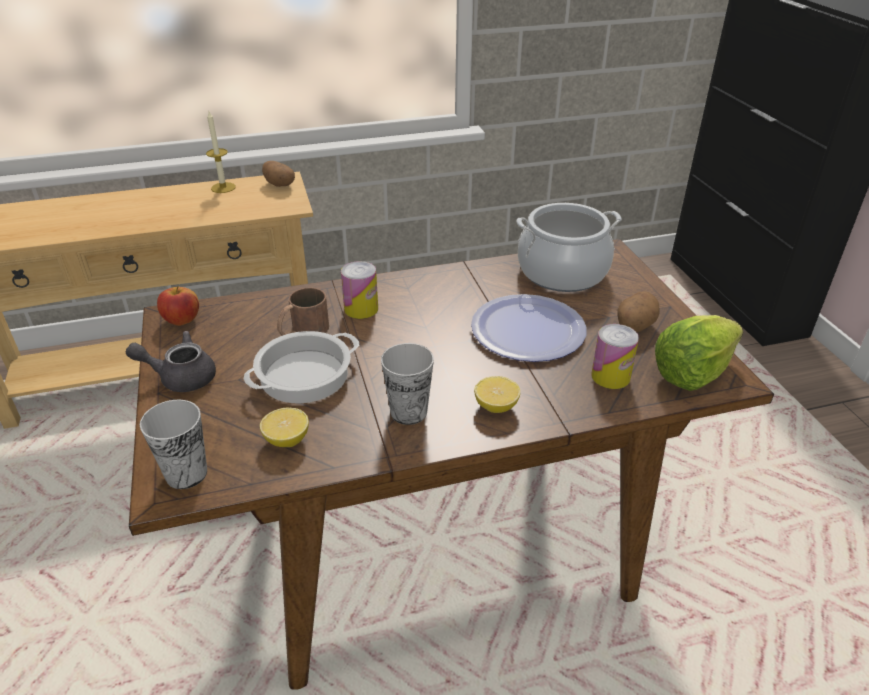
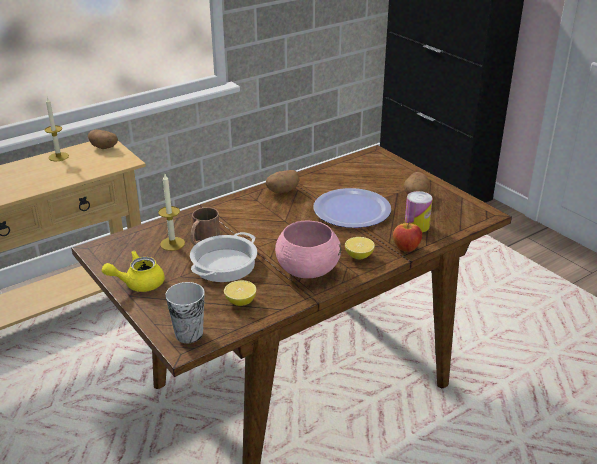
camera: 20 degrees left, 5 degrees down
(181, 377) = (138, 283): grey teapot -> yellow teapot
(182, 320) = (109, 250): apple -> apple (406, 248)
(261, 329) = (172, 244): none -> candle
(361, 309) = (233, 218): can -> none
(408, 412) = (307, 270): cup -> pink bowl
(449, 282) = (282, 191): none -> potato
(562, 272) = (353, 172): cooking pot -> none
(692, 373) = (462, 214): lettuce -> none

